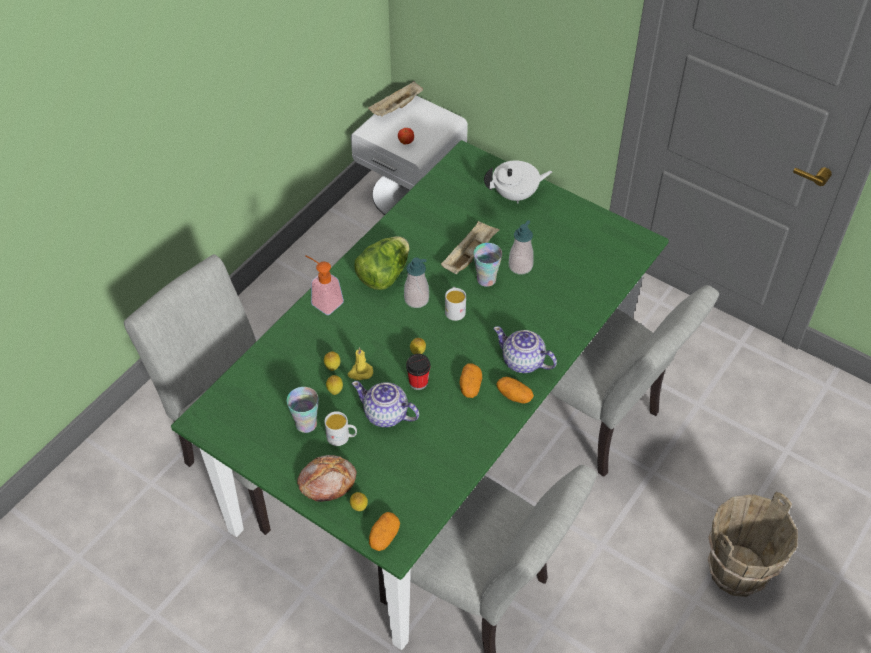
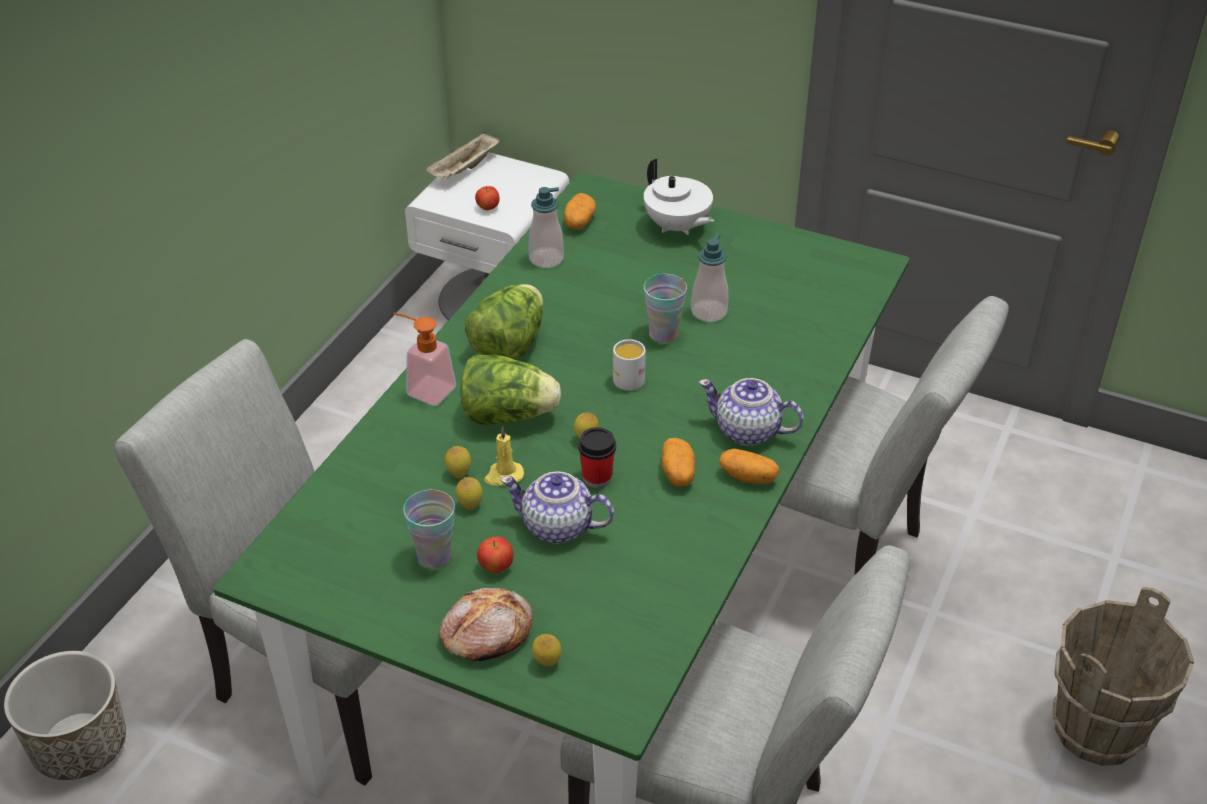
camera: 10 degrees left, 10 degrees down
(99, 482) = (79, 746): none -> planter
(342, 437) = (496, 567): white mug -> apple
(372, 328) = (507, 415): none -> lettuce
(384, 537) = (597, 699): potato -> potato (579, 222)
(416, 299) = (566, 370): soap dispenser -> soap dispenser (546, 259)
(469, 255) = (630, 307): beige tray -> none
(516, 195) = (677, 227): white teapot -> white teapot turned 75 degrees clockwise

